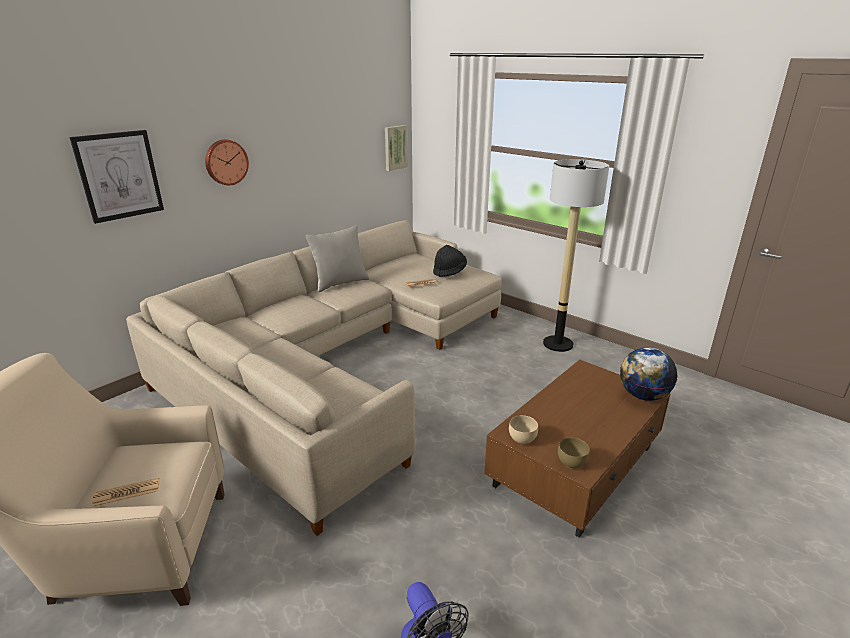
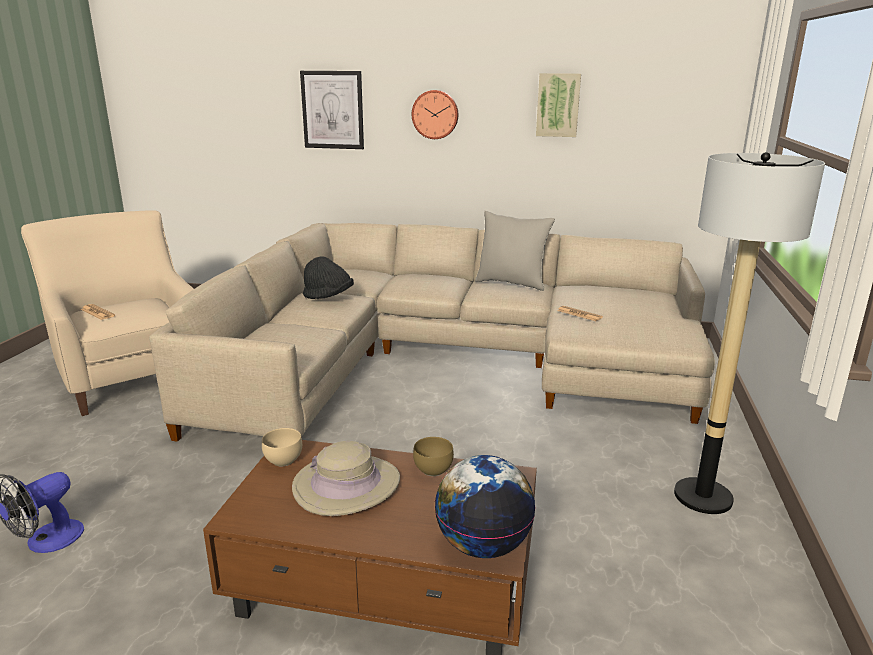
camera: 60 degrees right, 5 degrees down
(395, 147) = (703, 136): picture -> picture (558, 105)
(449, 271) = (641, 319): black hat -> black hat (328, 297)
(566, 421) = (346, 485): none -> beige hat
(571, 463) = (250, 505): brown bowl -> brown bowl (431, 470)

